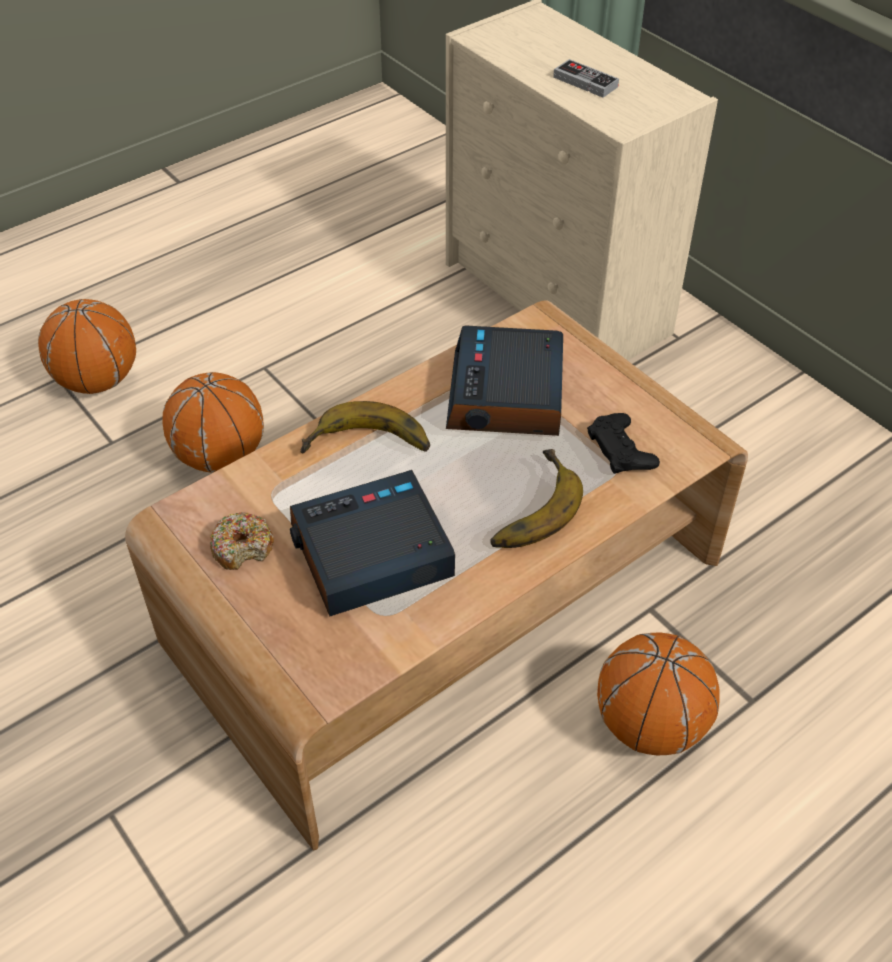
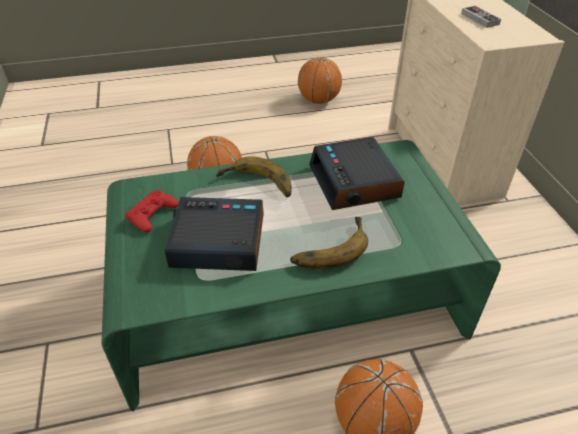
camera: 25 degrees right, 5 degrees down
(98, 381) = (184, 135): basketball -> basketball (319, 100)
(243, 547) = (152, 214): donut -> red game controller
(445, 601) = (288, 298): brown coffee table -> green coffee table
(507, 395) = (355, 182): alarm clock -> alarm clock turned 45 degrees counterclockwise
(621, 450) = (409, 233): black game controller -> none

